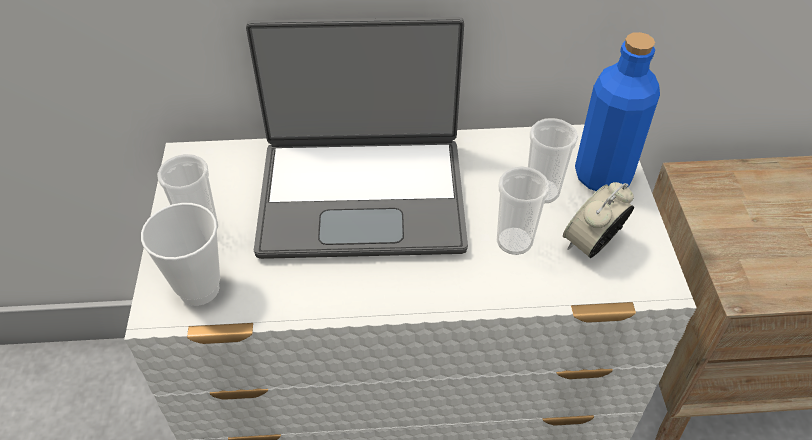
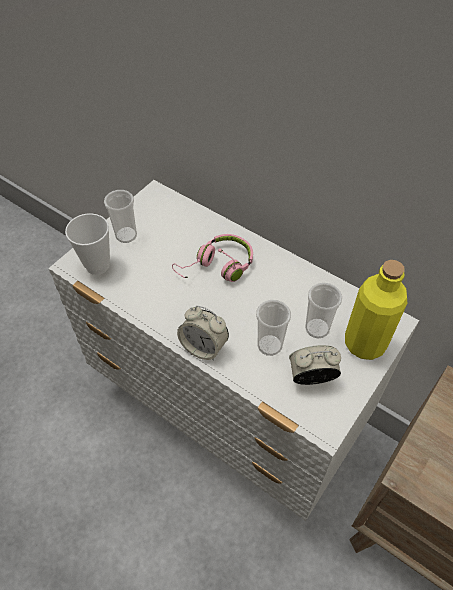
camera: 40 degrees right, 5 degrees up
(362, 195) = (217, 267): laptop -> pink headphones
(445, 293) = (204, 347): none -> alarm clock
(602, 176) = (364, 343): blue bottle -> yellow bottle

